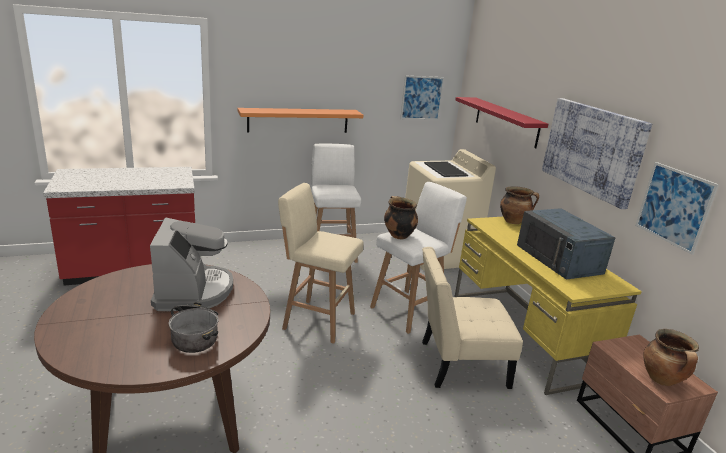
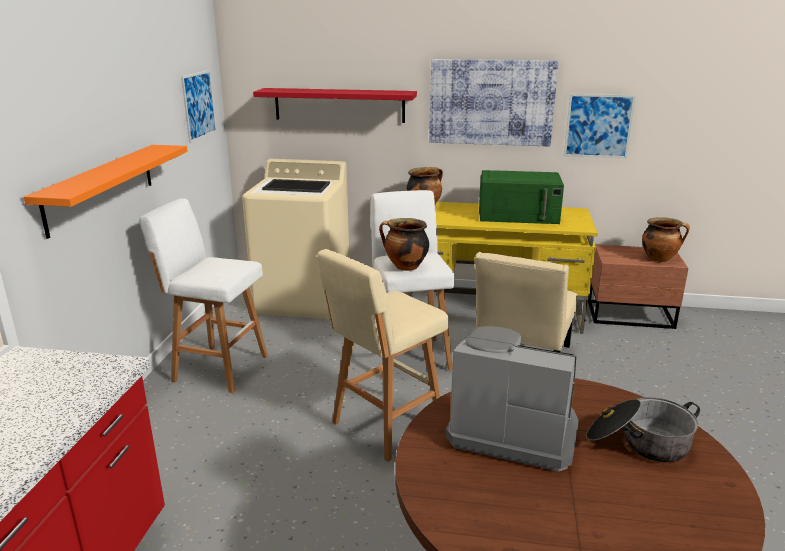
camera: 60 degrees left, 0 degrees up
(559, 259) = (519, 215): blue microwave -> green microwave

